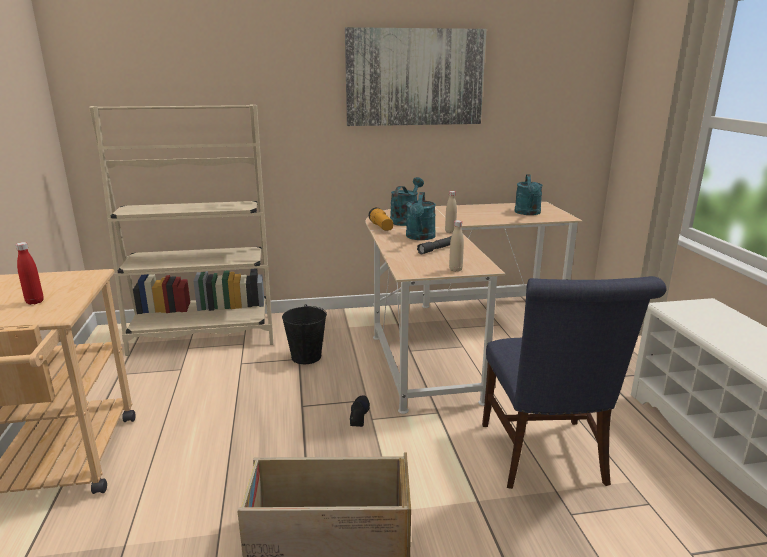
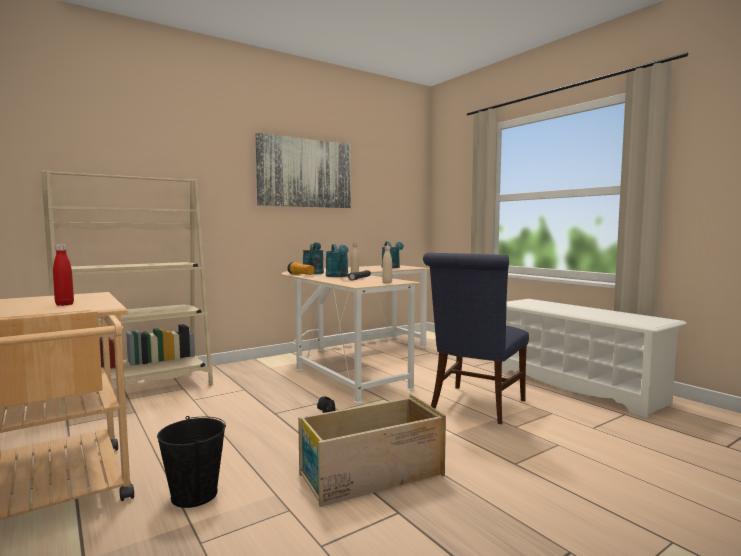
camera: 25 degrees left, 15 degrees down
(306, 357) = (250, 387): black bucket -> black bucket (194, 495)
(545, 458) = (475, 406): blue chair -> blue chair turned 60 degrees clockwise

